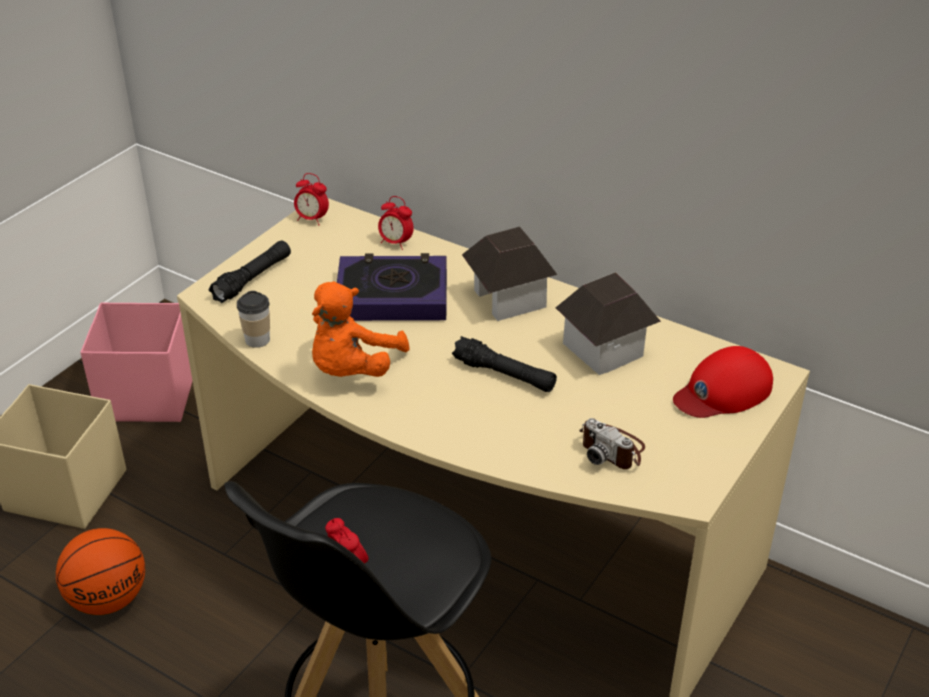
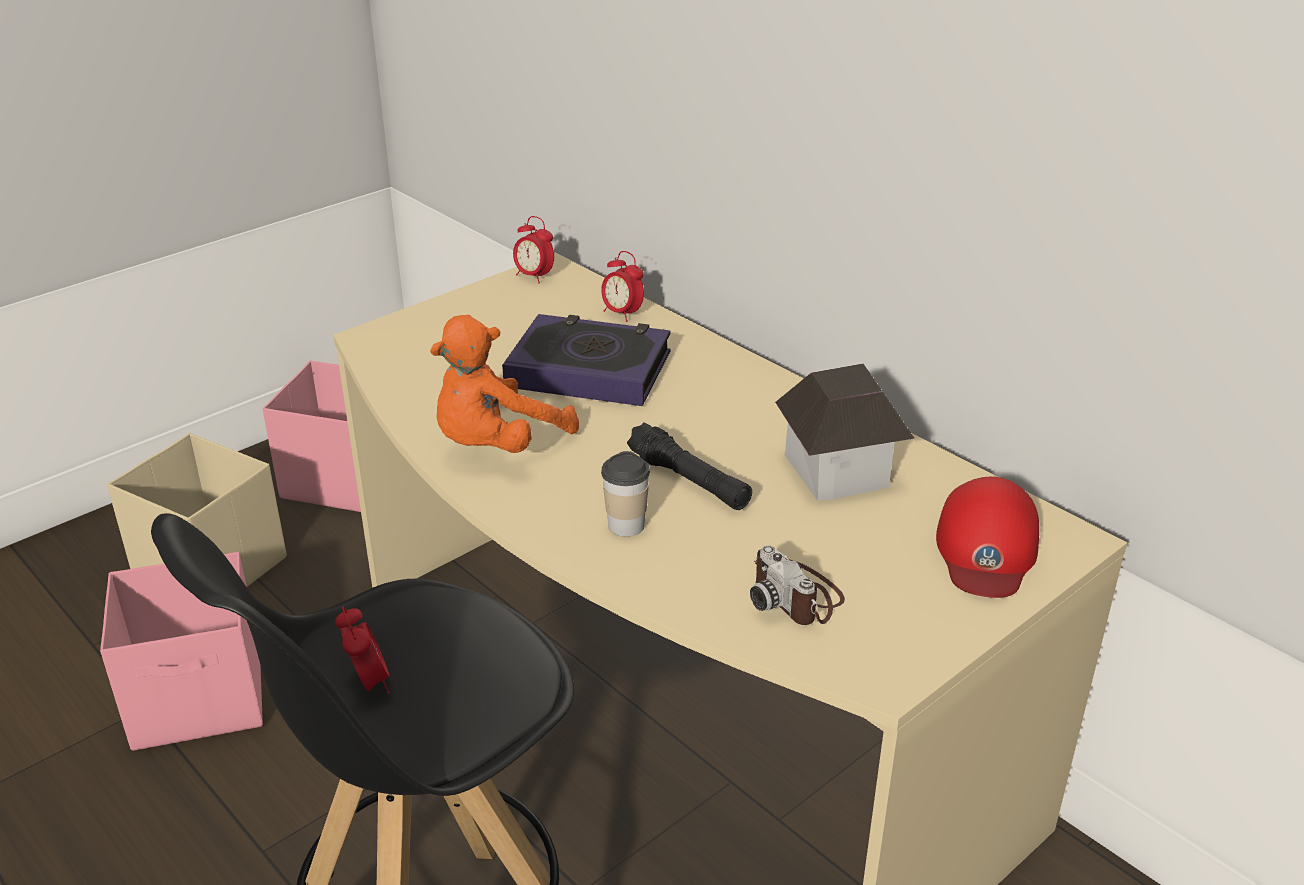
camera: 15 degrees right, 5 degrees down
(109, 598) = (201, 699): basketball -> pink storage box
(252, 279) = (430, 329): black flashlight -> none
(257, 340) = (399, 395): cup -> cup (626, 525)
(508, 299) = (735, 393): toy house -> none
(722, 391) = (986, 548): red cap -> red cap turned 60 degrees counterclockwise

